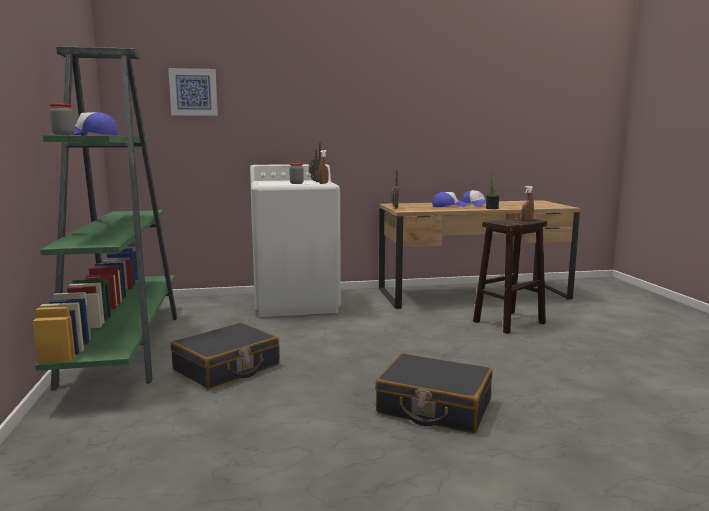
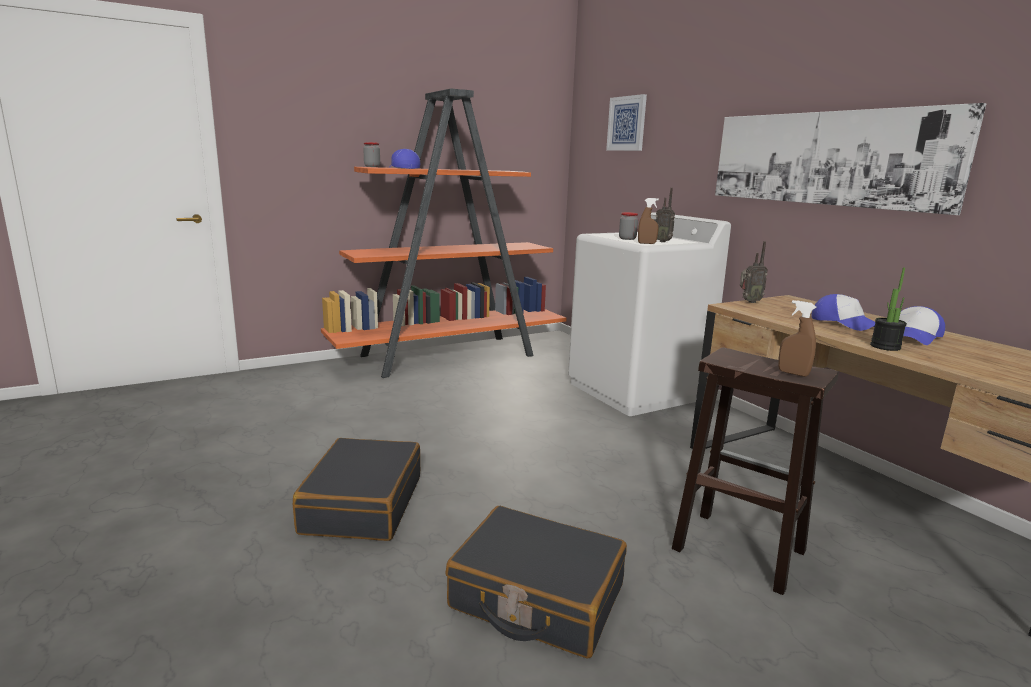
camera: 70 degrees right, 5 degrees up
(124, 347) = (450, 355): green bookcase -> orange bookcase
(227, 368) = (424, 395): black suitcase -> black suitcase (536, 597)
(384, 121) = (826, 158): none -> picture

